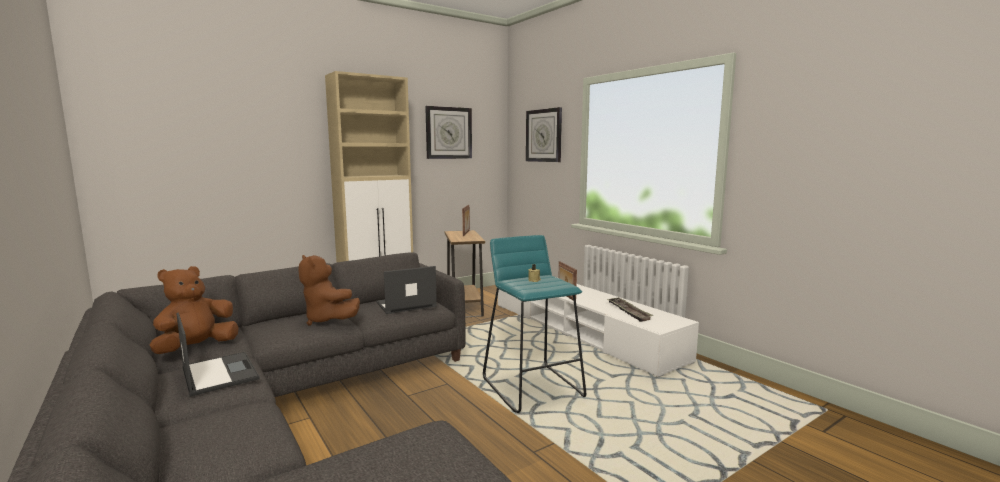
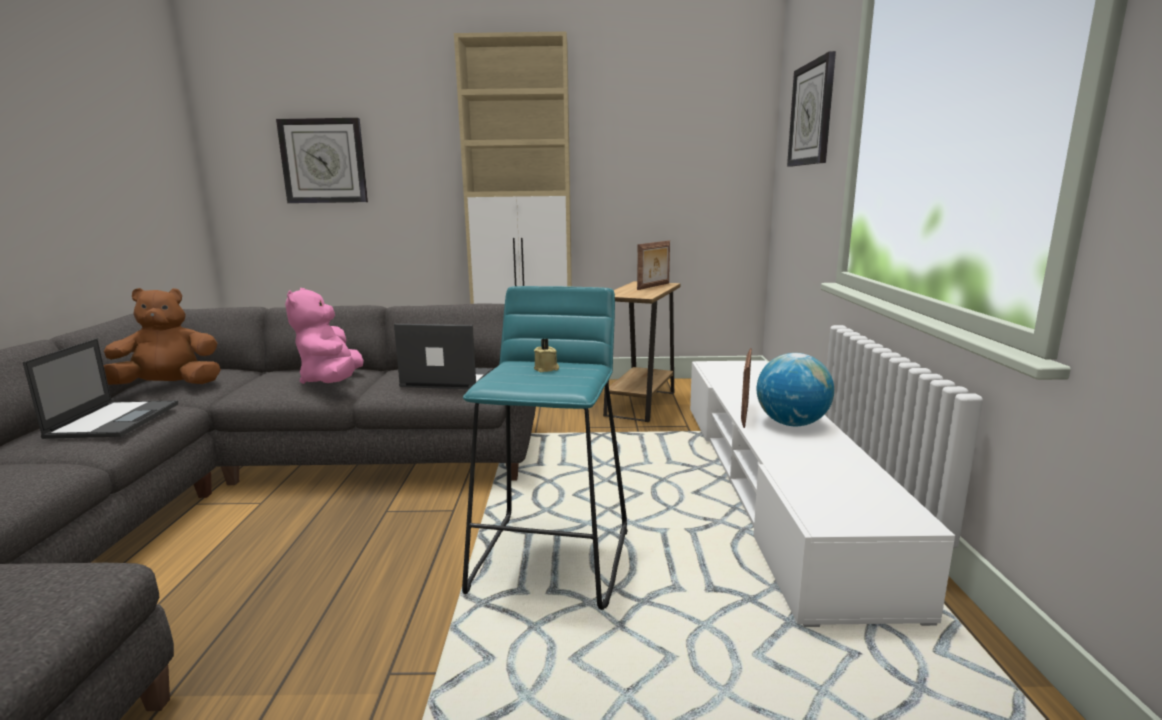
camera: 35 degrees right, 5 degrees up
(328, 320) = (332, 381): brown plush toy -> pink plush toy
(448, 133) = (660, 122): wall clock -> wall clock (323, 161)
(591, 296) = (791, 423): none -> globe
(628, 312) = (816, 470): tray -> none

